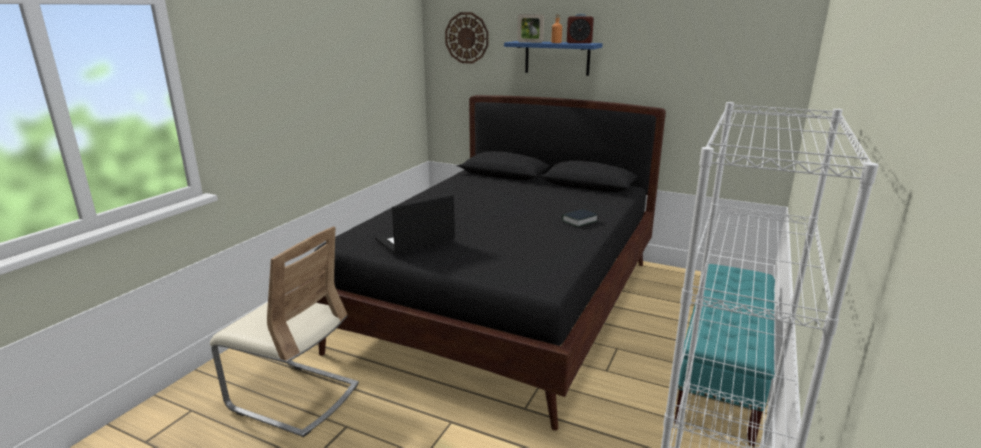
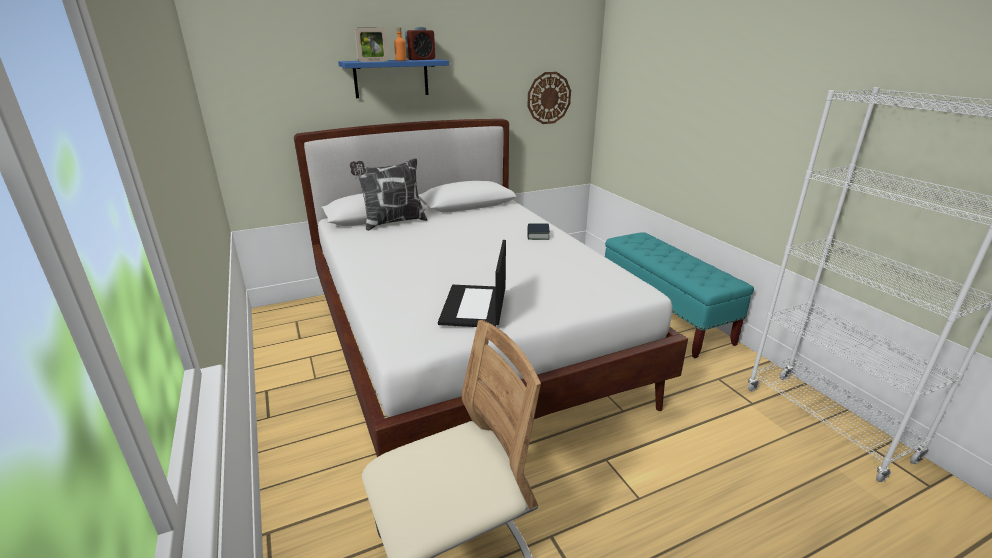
camera: 50 degrees left, 5 degrees up
(467, 38) = (267, 60): wall clock -> wall clock (549, 98)
(504, 180) = (392, 222): none -> pillow
(505, 303) = (467, 344): black bed -> white bed

